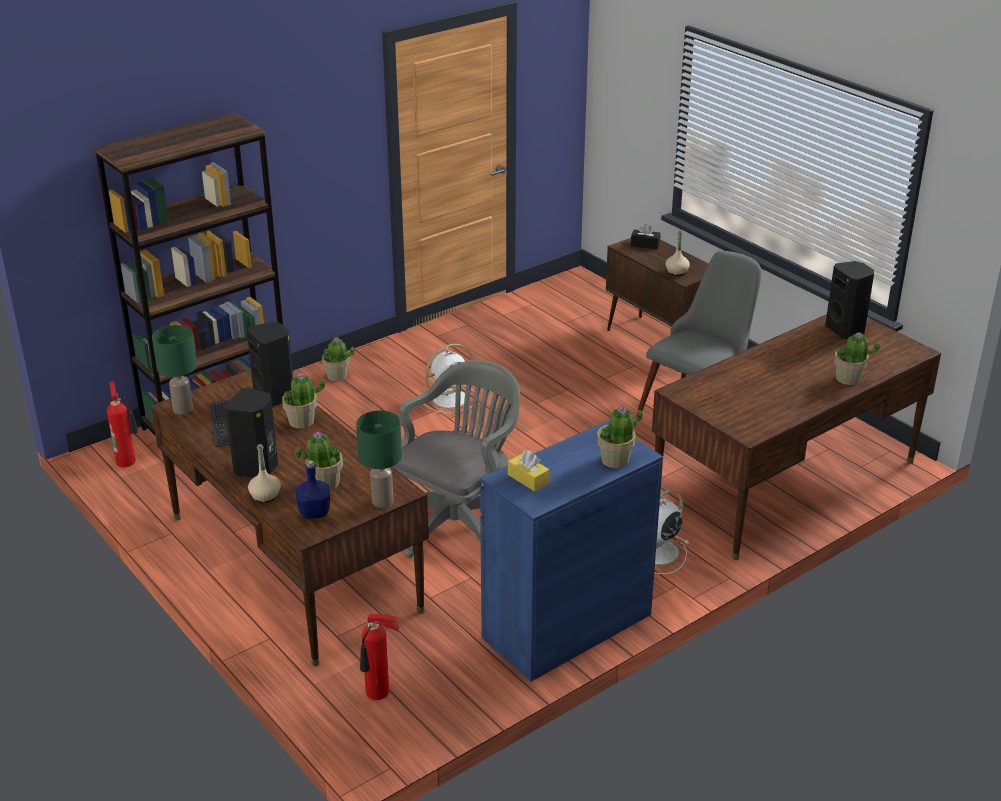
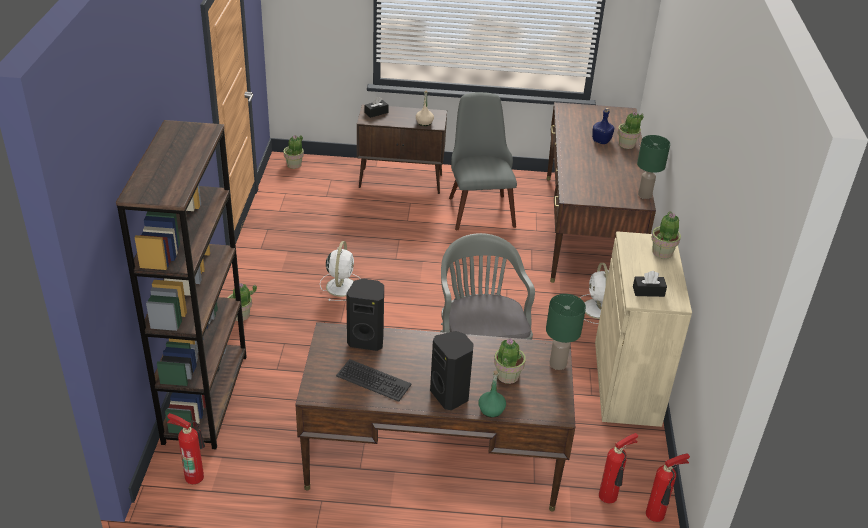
camera: 50 degrees left, 5 degrees up
(183, 409) = (324, 391): green table lamp -> green table lamp (644, 195)
(265, 496) = (491, 410): beige bottle -> green bottle
(302, 421) = (417, 346): potted plant -> potted plant (294, 164)
(314, 513) = (537, 399): blue bottle -> blue bottle (601, 141)
(391, 738) = (657, 515): none -> fire extinguisher
(528, 479) = (648, 291): yellow tissue box -> black tissue box
(567, 626) = (626, 382): blue cabinet -> beige cabinet
(846, 330) = (579, 116): black speaker -> none

